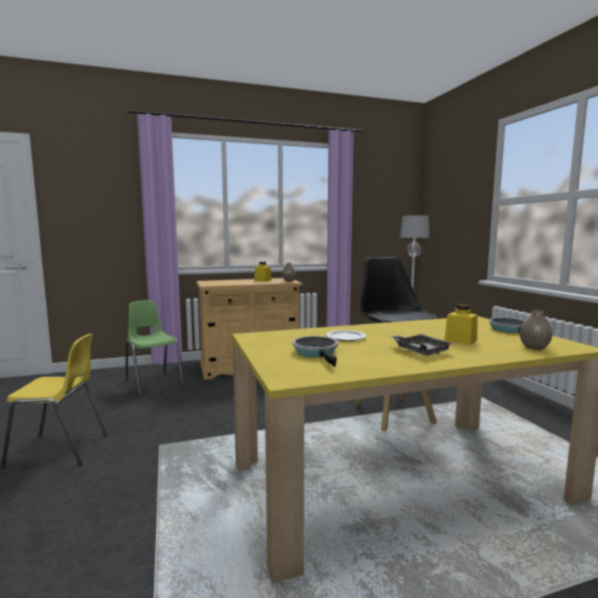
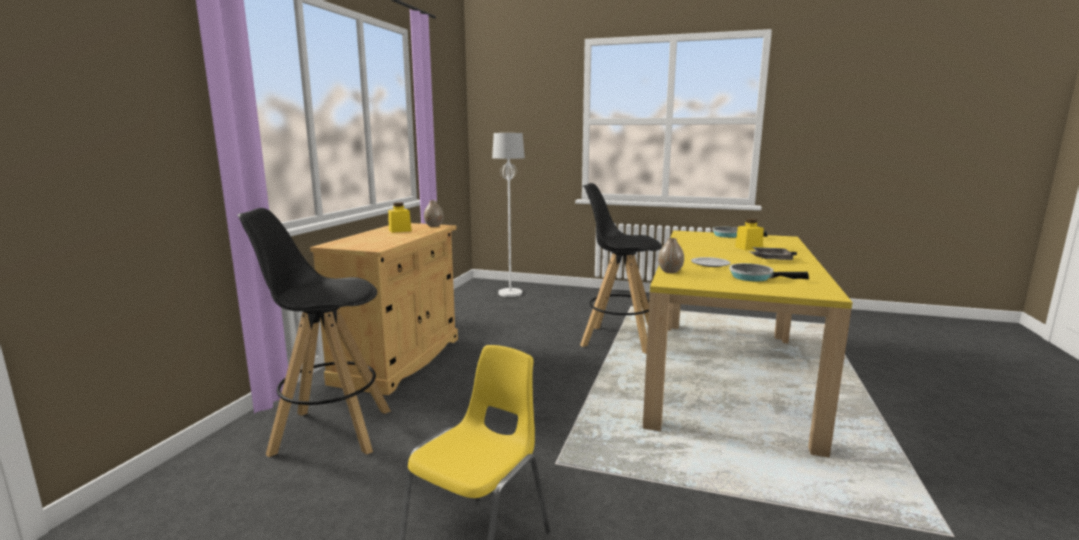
camera: 55 degrees left, 5 degrees up
(153, 382) = (330, 431): green chair -> black stool
(534, 347) = (781, 243): vase -> vase (670, 271)

